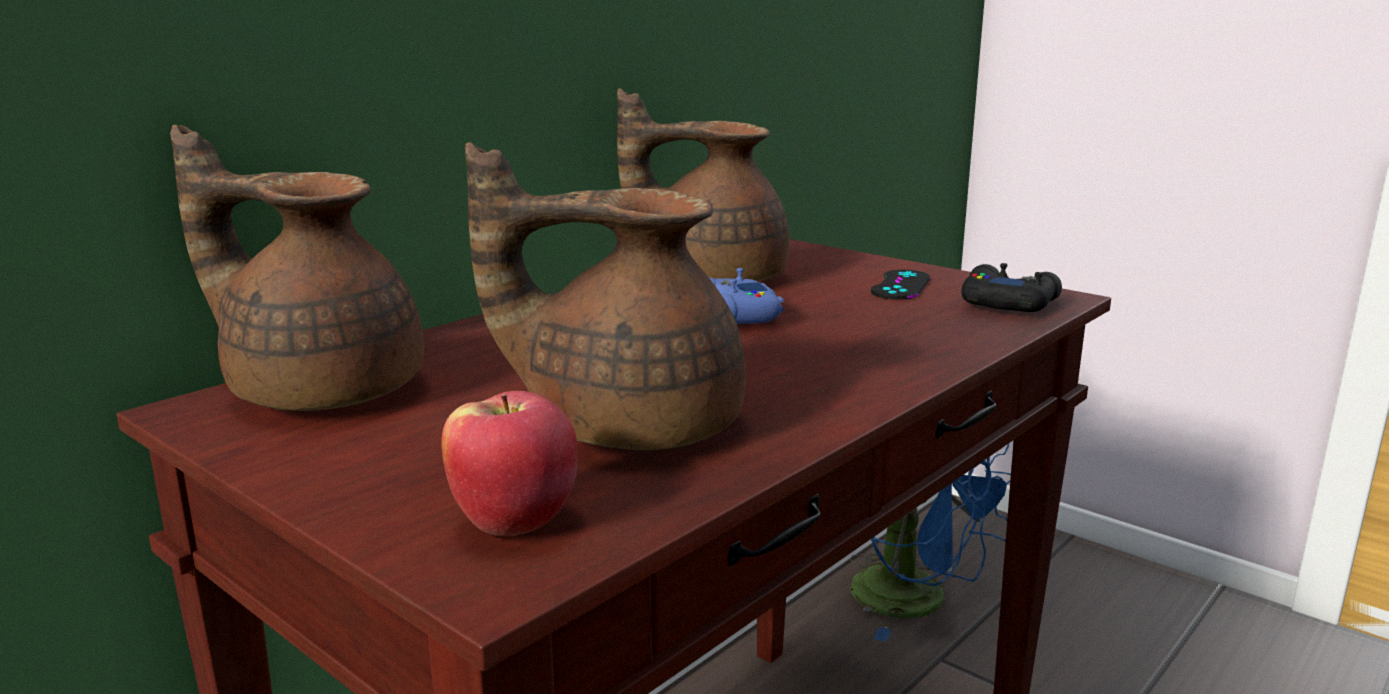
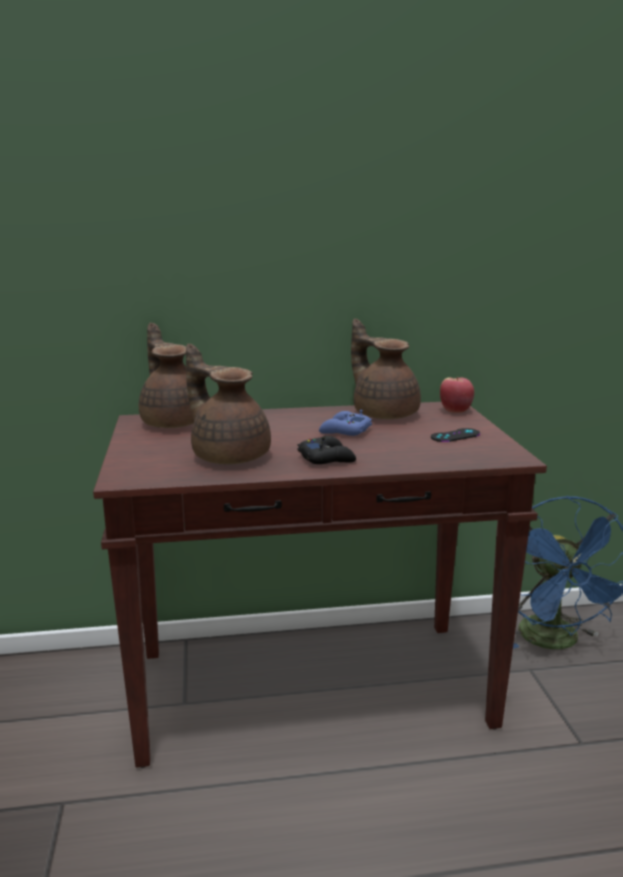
camera: 40 degrees right, 0 degrees up
(515, 523) = (148, 470): apple -> apple (455, 411)
(1008, 303) = (482, 454): black game controller -> black game controller (326, 458)

